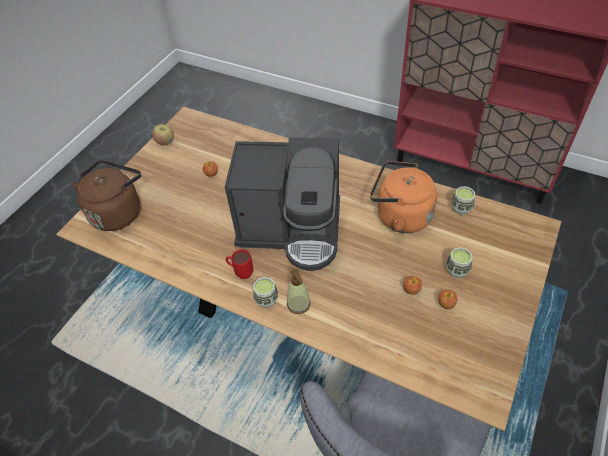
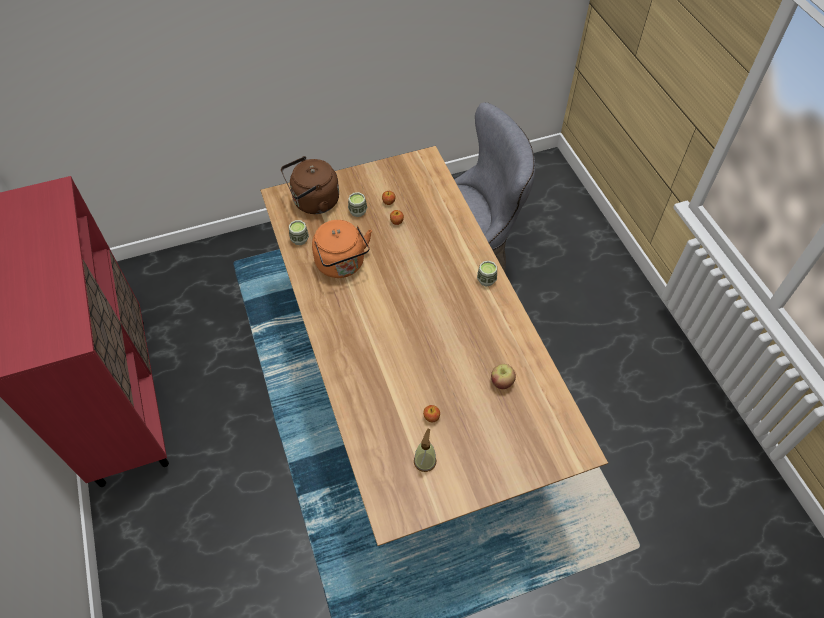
camera: 140 degrees left, 5 degrees up
(118, 212) = (540, 442): brown kettle -> brown kettle (313, 202)
(165, 142) = (438, 499): apple -> apple (501, 382)
(241, 272) = (486, 309): red mug -> none
(292, 229) = (421, 312): coffee machine -> none
(298, 304) = (469, 262): soap dispenser -> soap dispenser (425, 461)

